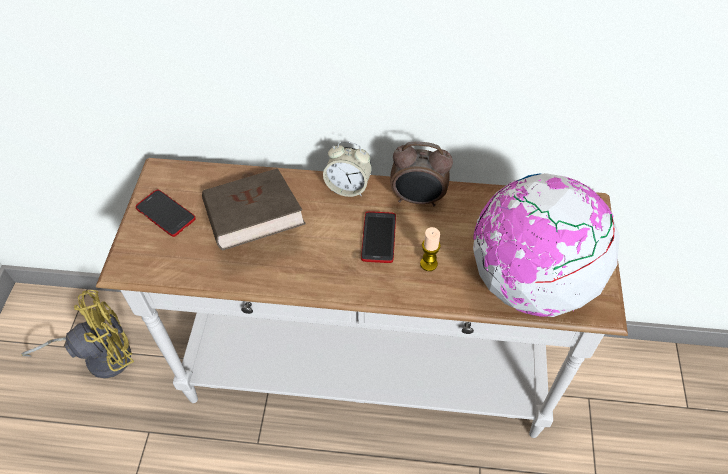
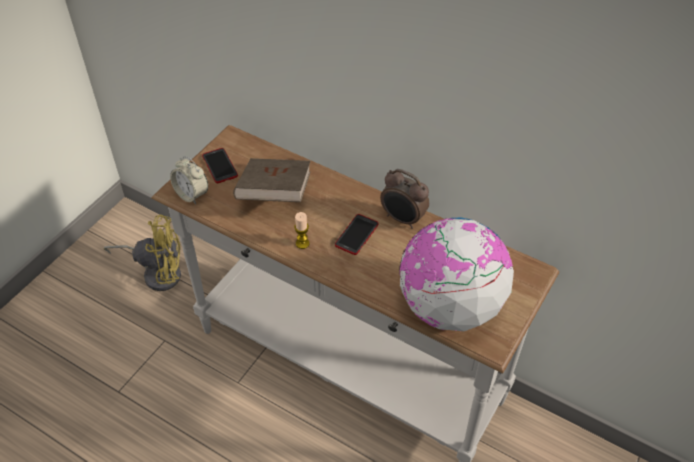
camera: 25 degrees right, 5 degrees down
(348, 187) = (356, 192): alarm clock -> alarm clock (192, 195)
(428, 264) = (381, 266): candle -> candle (302, 243)

